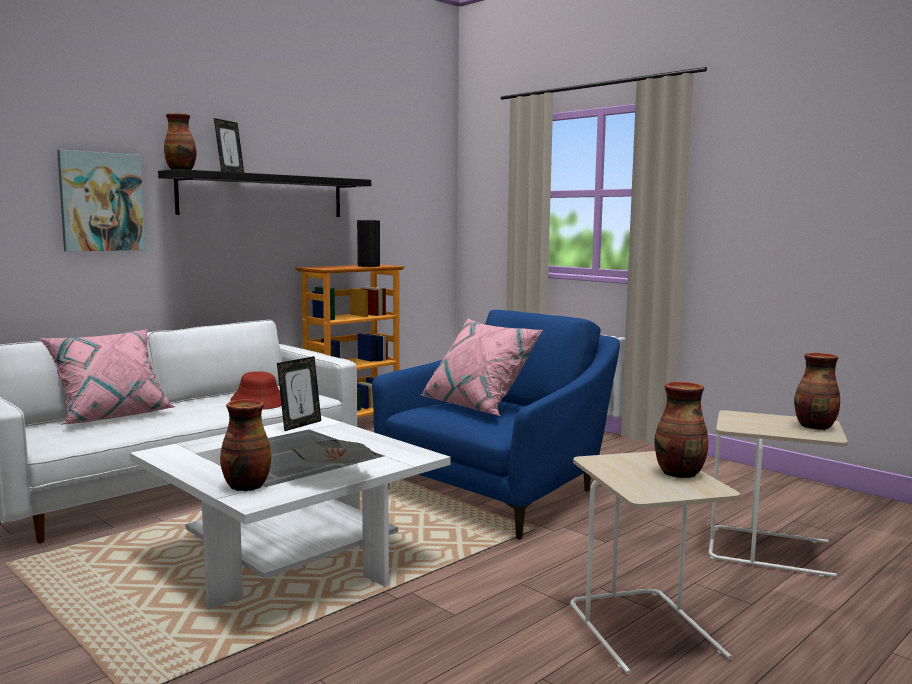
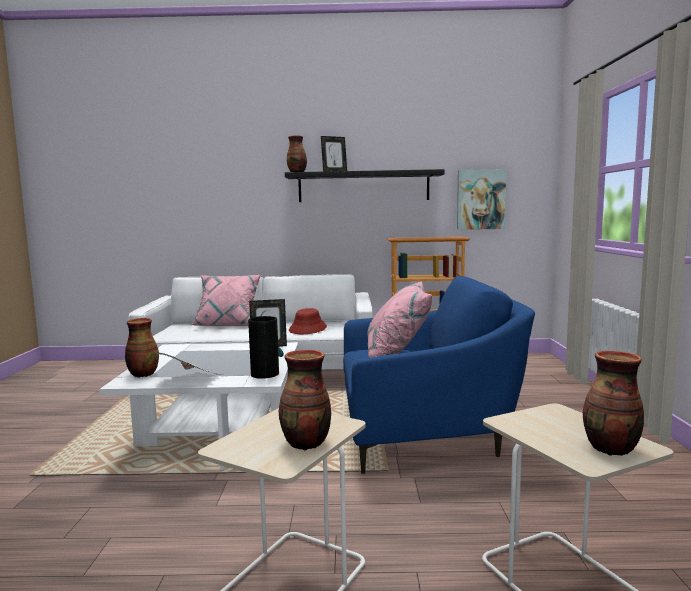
camera: 45 degrees right, 0 degrees up
(101, 202) = (252, 195): picture -> picture (481, 199)
(368, 266) = (442, 237): vase -> vase (265, 374)

